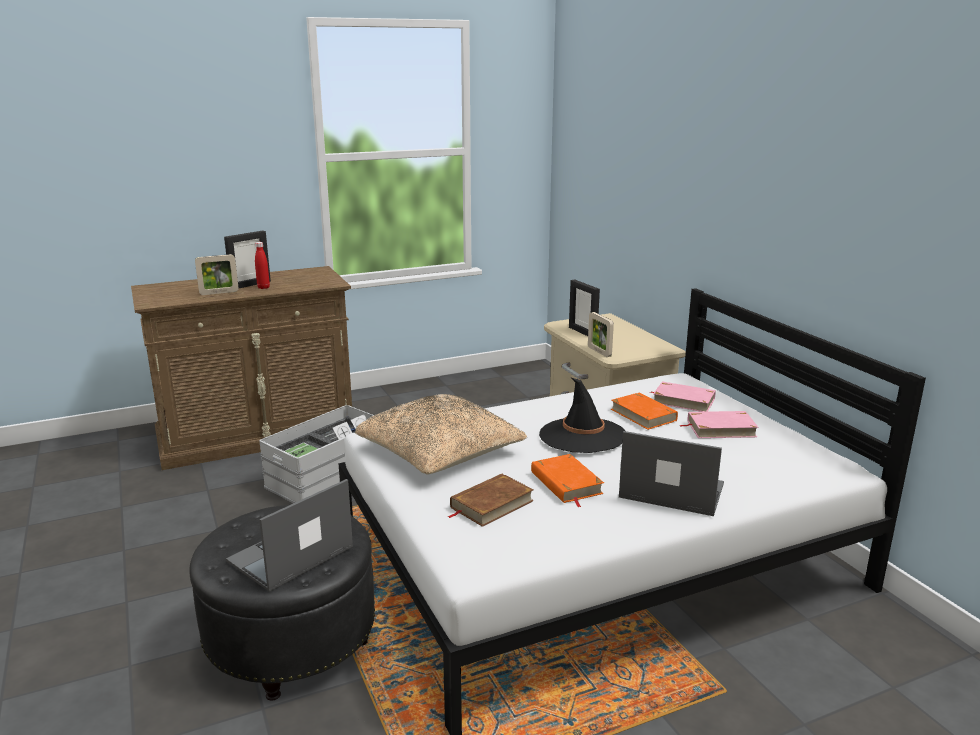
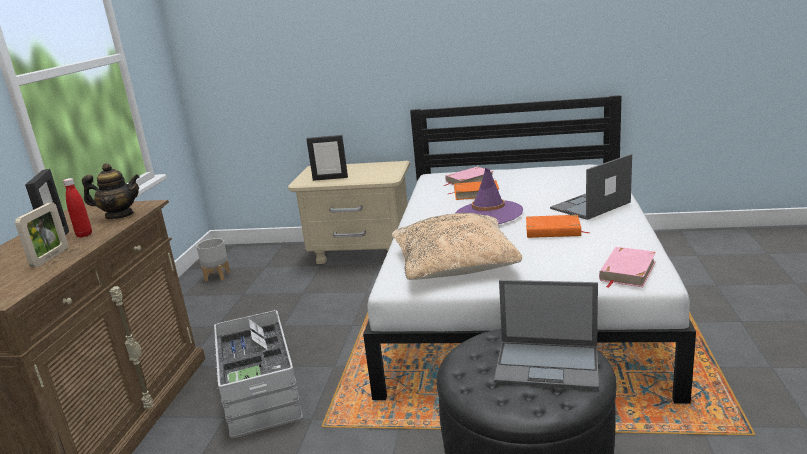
camera: 55 degrees left, 0 degrees up
(289, 555) = (548, 364): laptop -> laptop turned 60 degrees counterclockwise
(307, 284) = (119, 215): none -> teapot
(489, 384) = (217, 276): none -> grey planter
(491, 504) = (562, 258): brown book -> none
(582, 435) = (488, 214): black hat -> purple hat
(599, 352) = (375, 180): picture frame -> none
(720, 429) = (520, 180): pink book -> pink book (627, 271)

